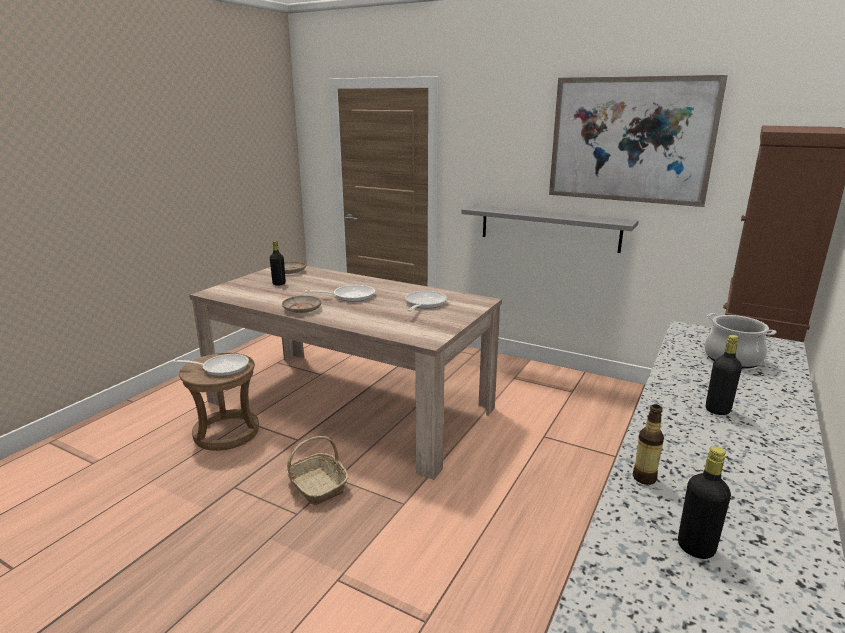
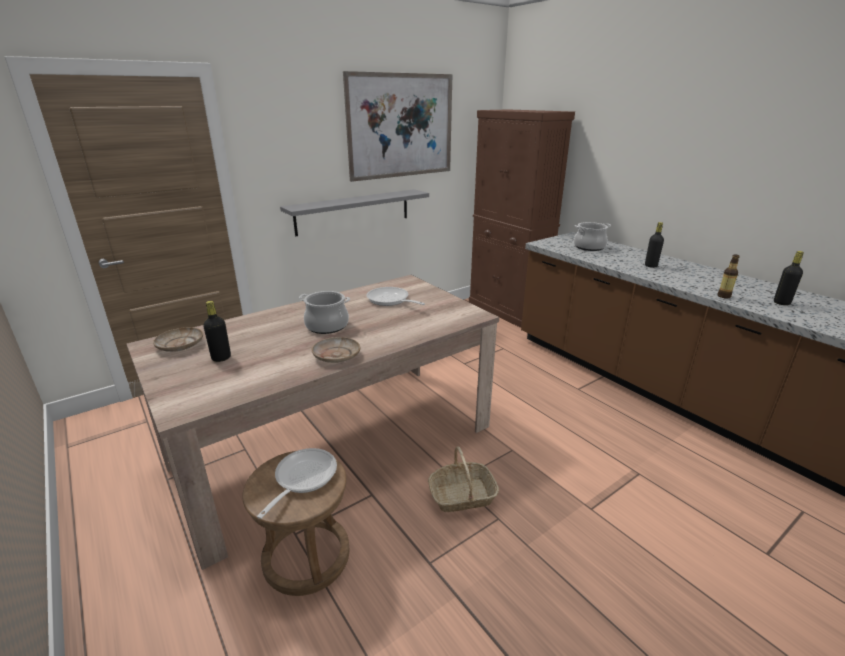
camera: 65 degrees left, 5 degrees up
(350, 296) = (327, 326): frying pan -> cooking pot

